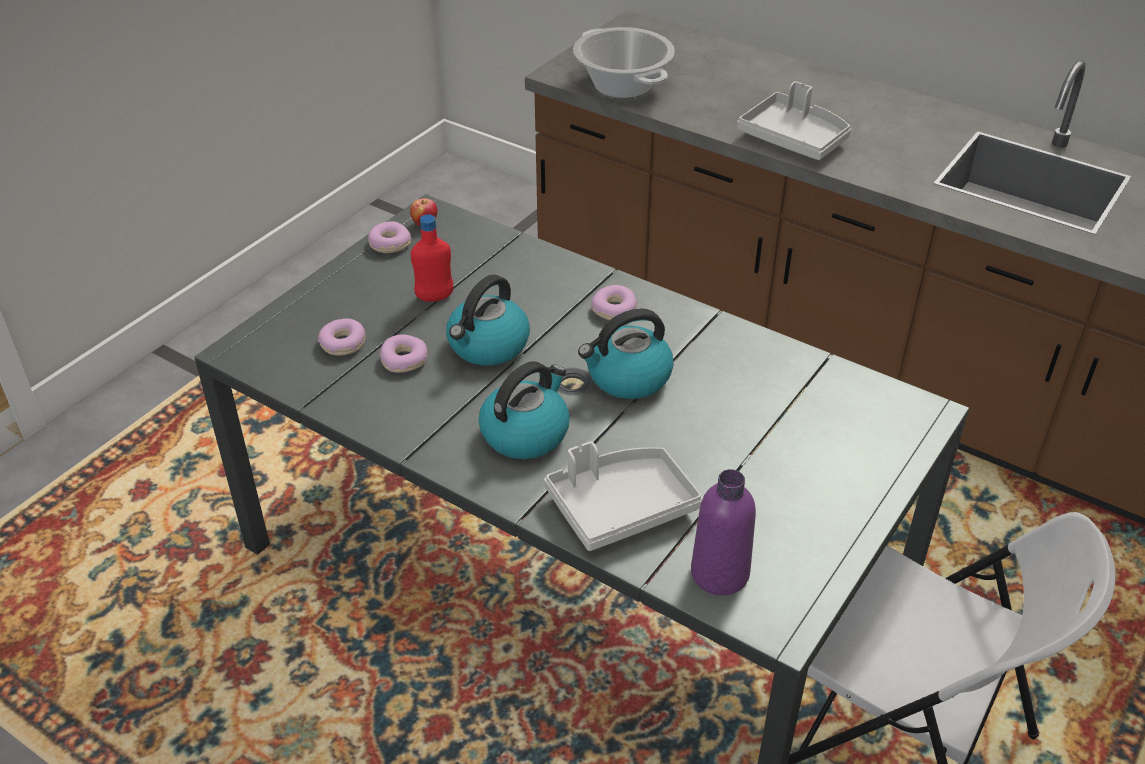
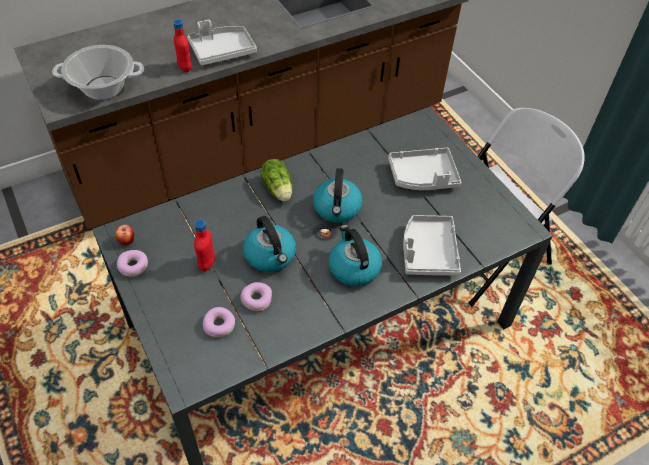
camera: 65 degrees left, 10 degrees up
(614, 310) = (278, 190): donut -> lettuce
(720, 573) = (488, 235): purple bottle -> none
(726, 124) = (185, 67): none -> red bottle
(784, 450) = (423, 177): none -> grey tray

